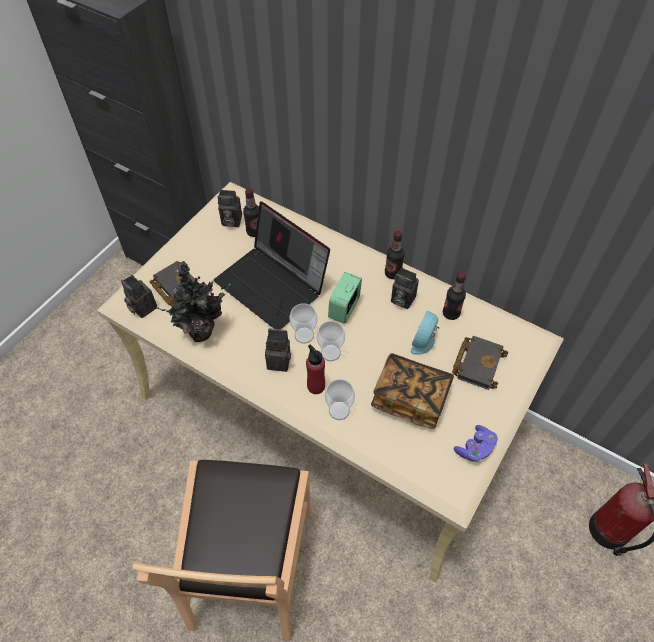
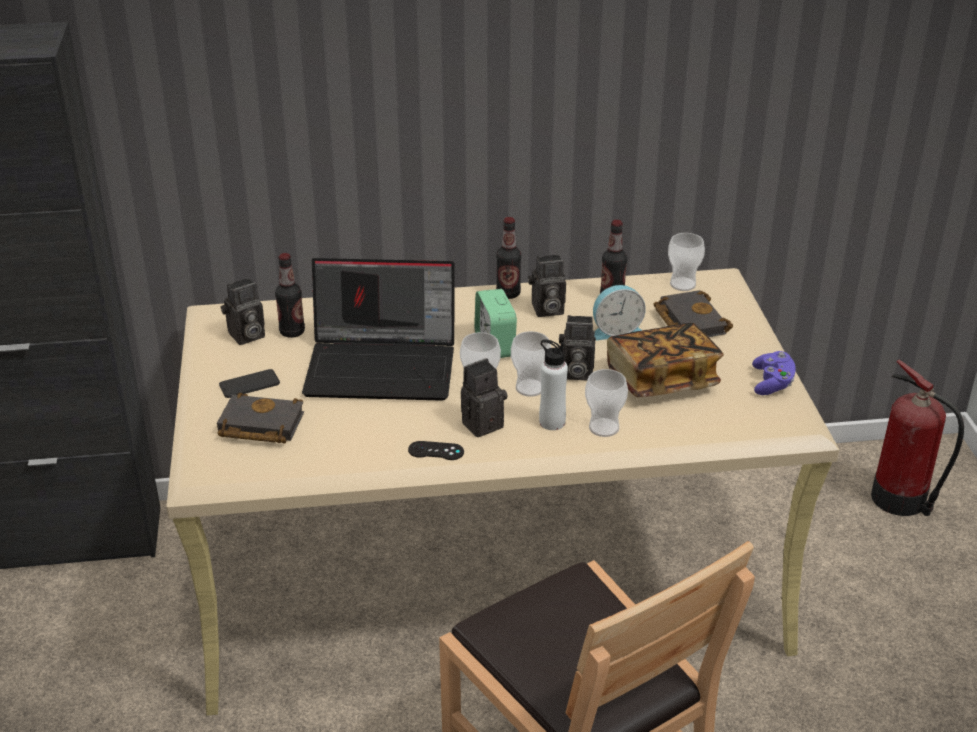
camera: 40 degrees left, 20 degrees down
(141, 307) = (236, 466): camera -> camera (575, 373)
(200, 256) = (249, 384): none -> phone
(202, 330) = (349, 446): potted plant -> none
(238, 363) = (436, 451): none -> black game controller
(316, 386) = (552, 422): red bottle -> white bottle
(424, 341) = (615, 330): alarm clock -> alarm clock turned 90 degrees counterclockwise
(506, 331) = (682, 284): none -> cup

